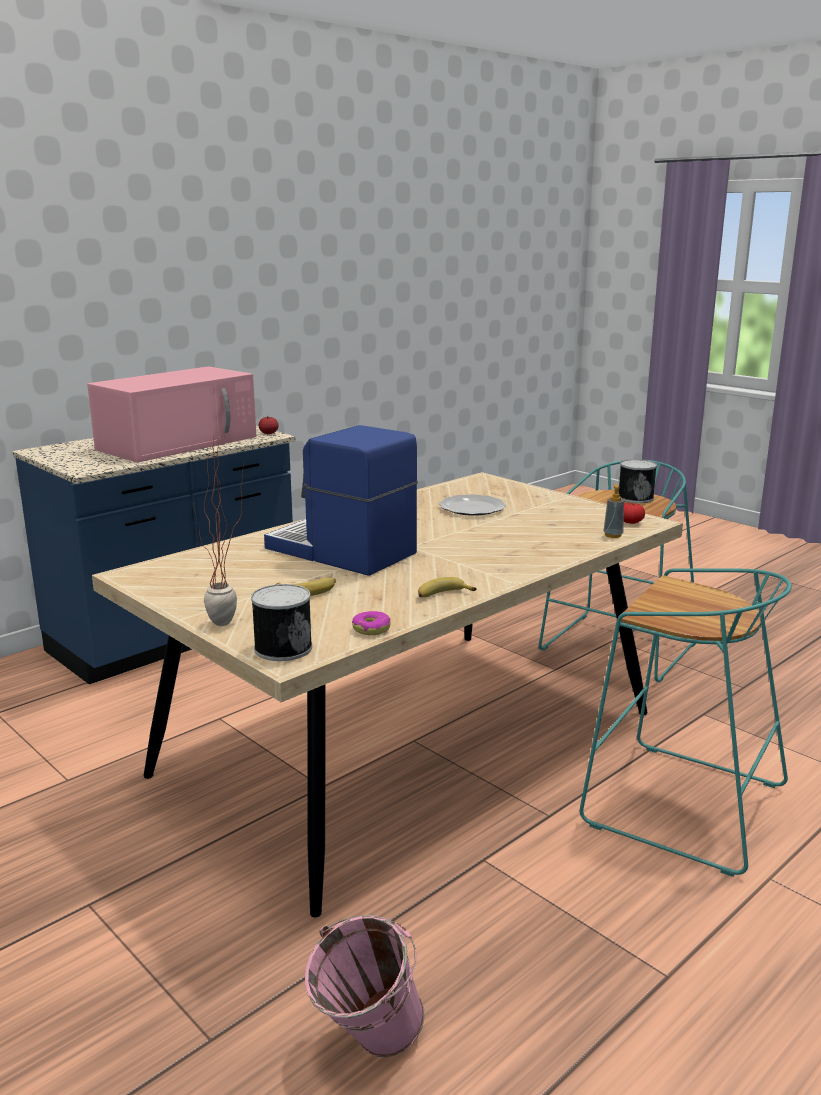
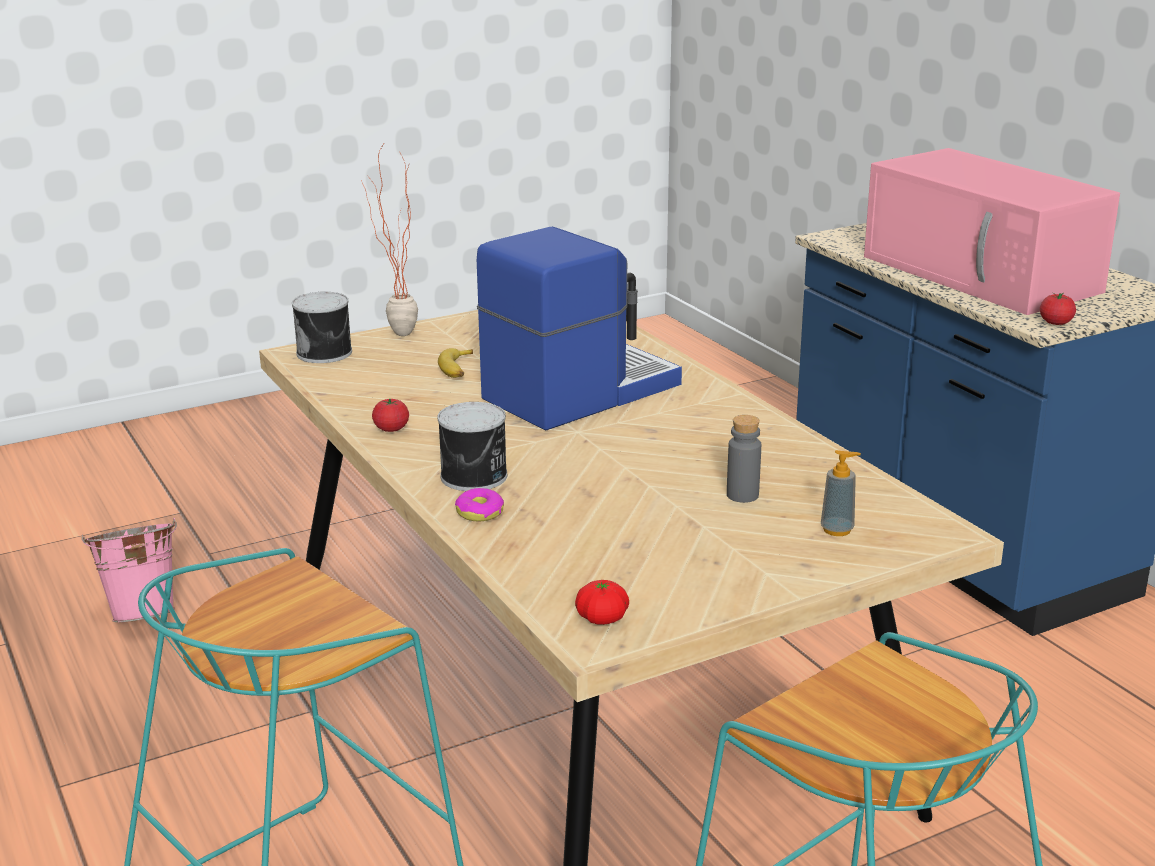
camera: 105 degrees right, 5 degrees up
(371, 629) = (331, 388): donut -> donut (480, 512)
(442, 595) = (391, 429): banana -> tomato
(473, 508) = (742, 495): plate -> grey bottle
(613, 535) = (540, 584): soap dispenser -> soap dispenser (837, 530)
(635, 497) = (891, 738): can -> can (475, 476)

